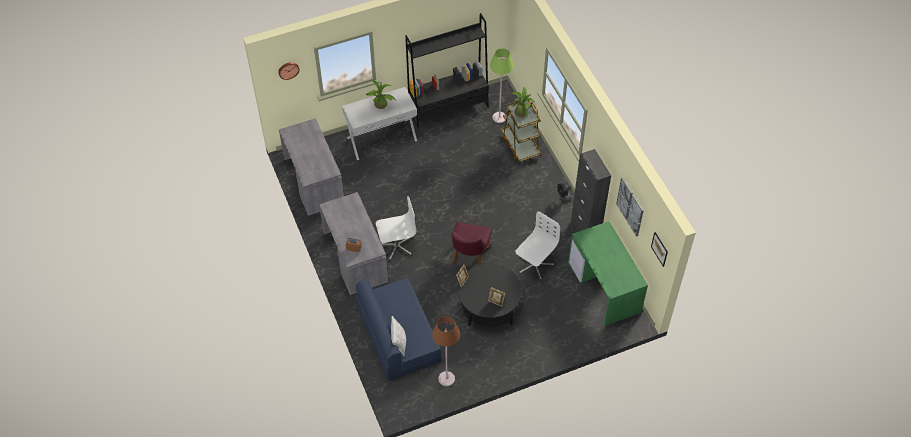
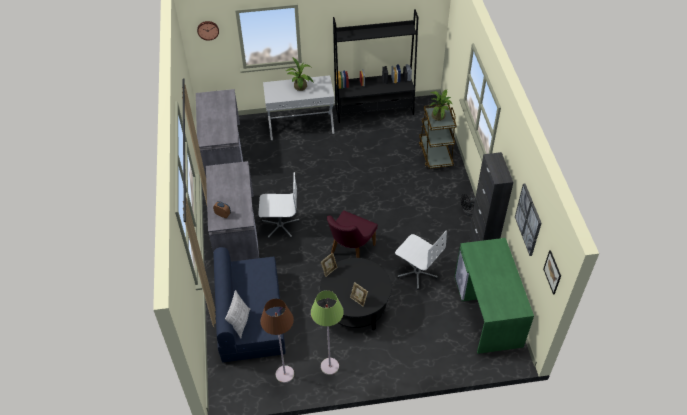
camera: 15 degrees right, 5 degrees down
(499, 117) = (421, 126): green floor lamp -> green floor lamp (330, 366)
(534, 265) = (417, 272): white office chair -> white office chair turned 75 degrees clockwise

